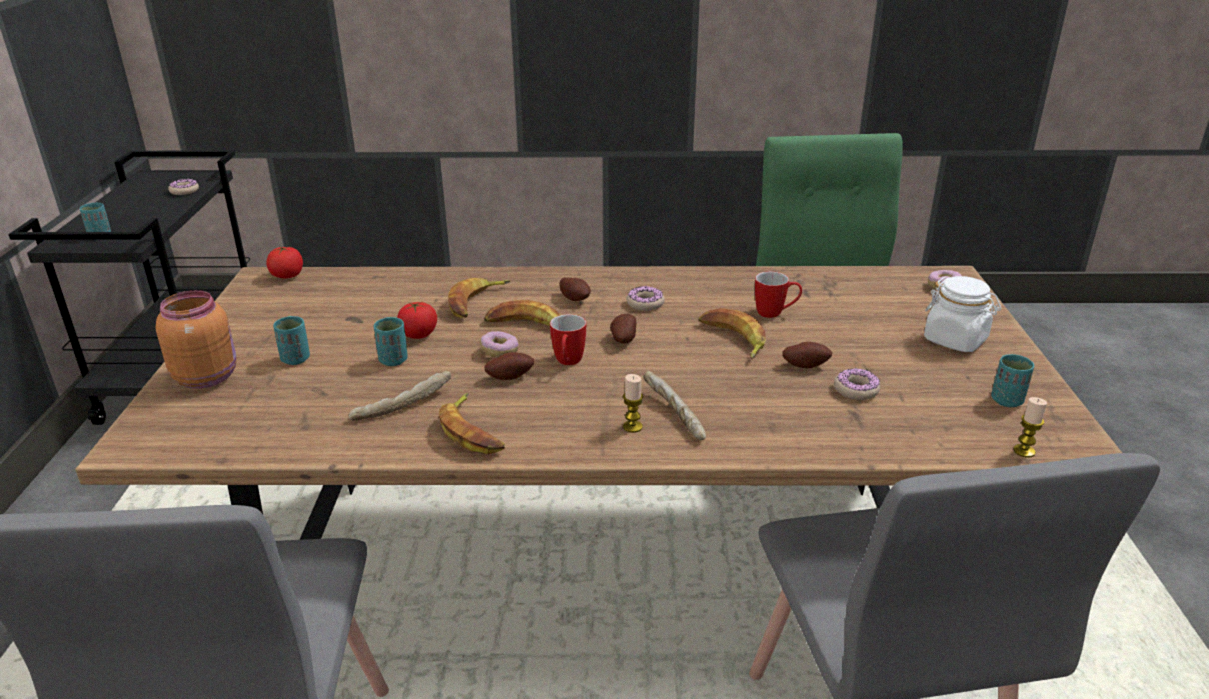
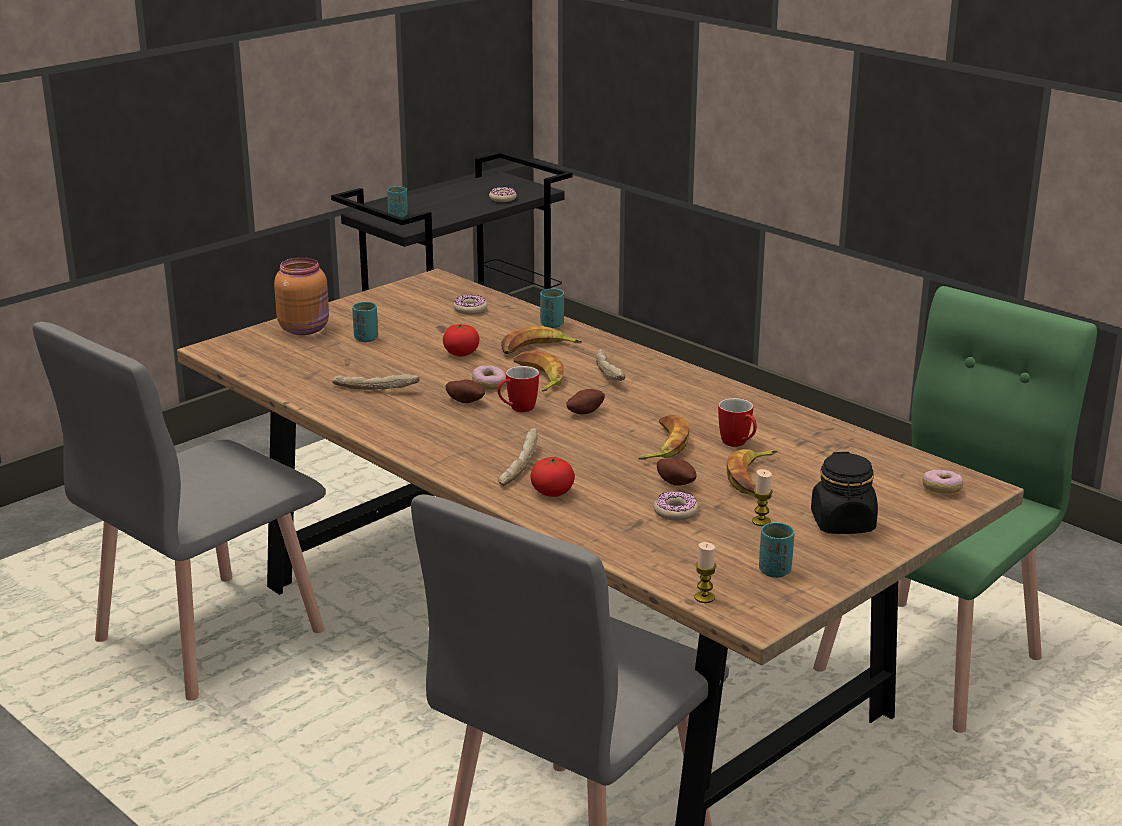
camera: 45 degrees right, 5 degrees down
(287, 276) = (452, 284): tomato -> tomato (552, 493)
(393, 360) = (417, 362): turquoise cup -> turquoise cup (552, 324)
(472, 431) = (386, 419): banana -> banana (752, 477)
(575, 299) = (610, 373): potato -> bread
(632, 427) = (479, 460): candle -> candle (761, 521)
(645, 303) = (653, 397): donut -> donut (470, 309)
(955, 340) = (843, 523): white jar -> black jar

